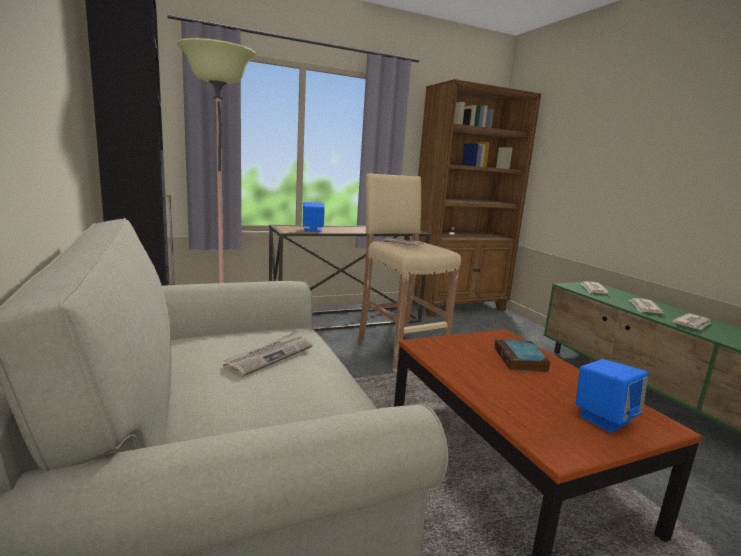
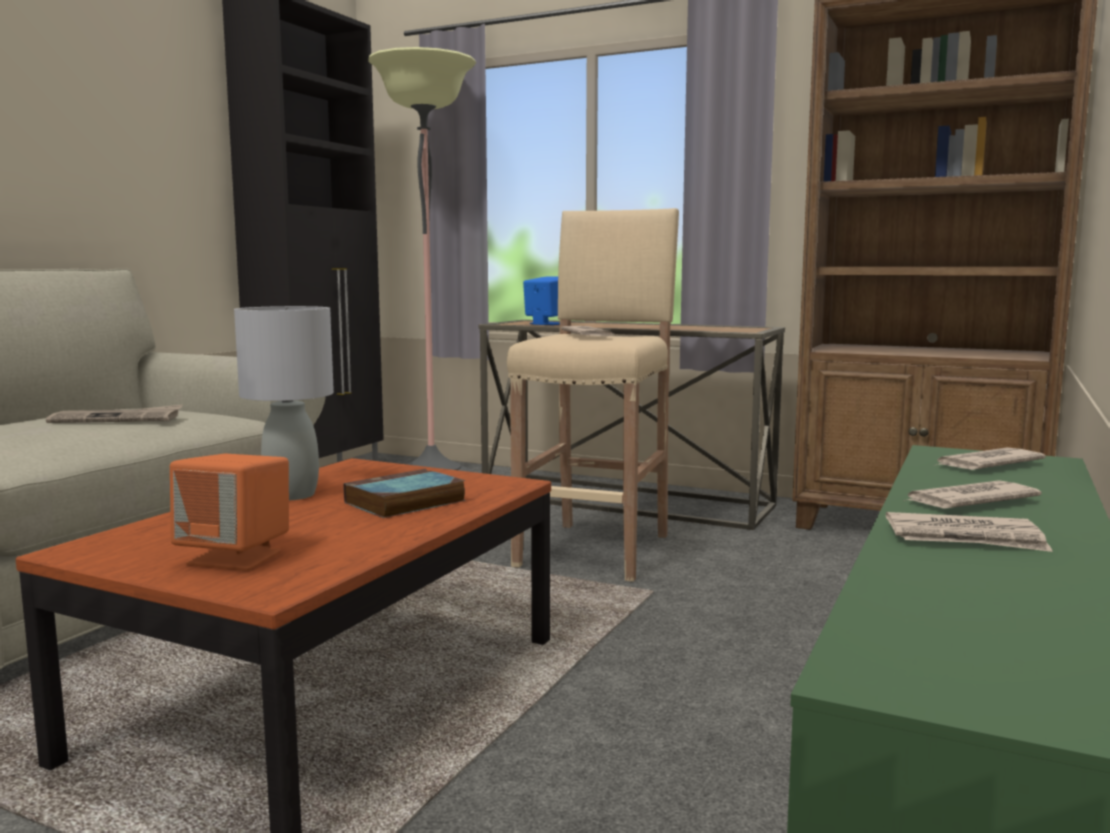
camera: 50 degrees right, 5 degrees down
(477, 374) = (292, 495): none -> grey table lamp
(604, 418) = (236, 558): blue speaker -> orange speaker

